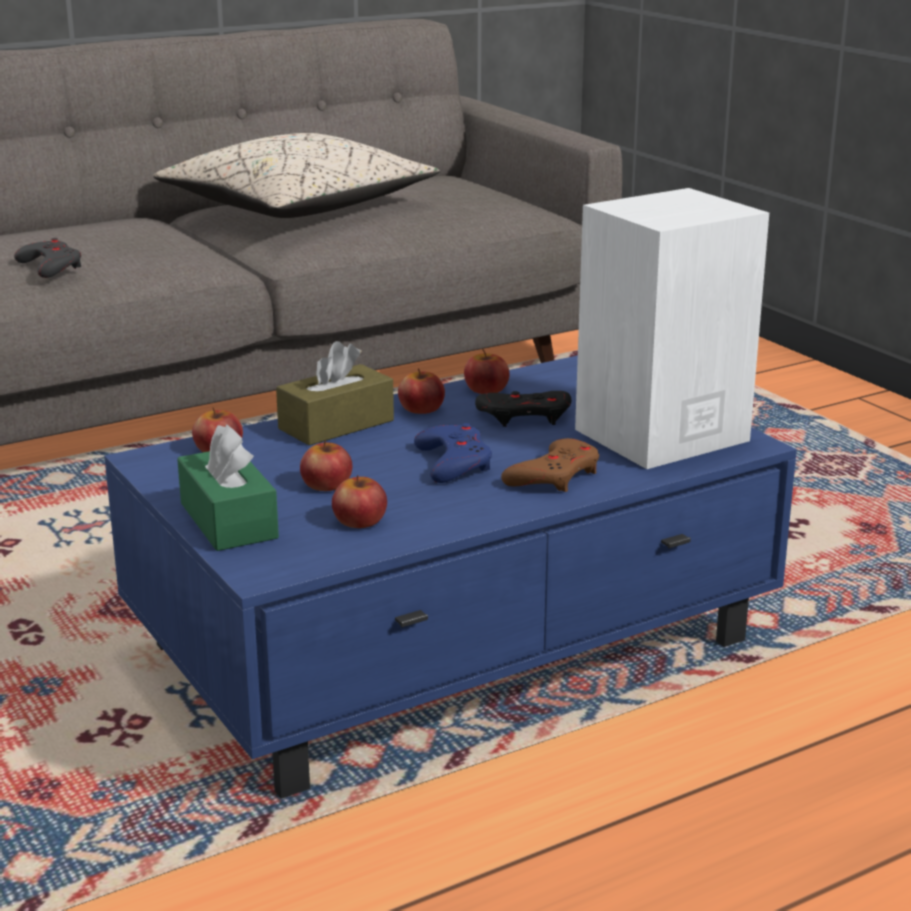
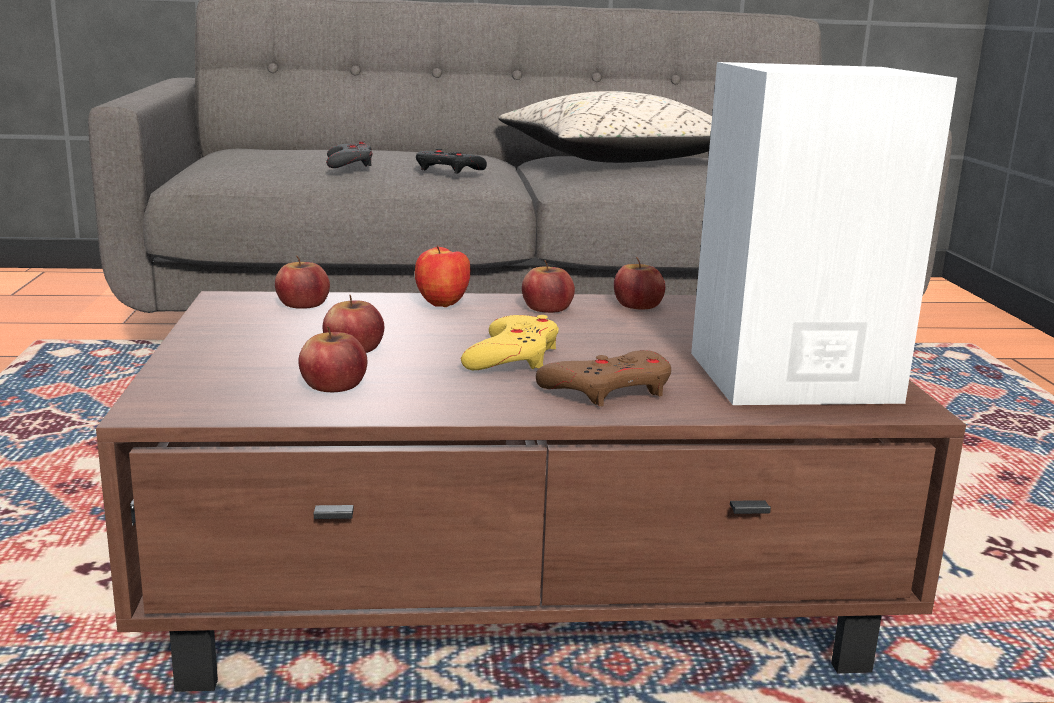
camera: 25 degrees right, 5 degrees down
(228, 520) = (209, 358): green tissue box -> none
(336, 425) = (442, 305): brown tissue box -> apple
(453, 462) = (513, 356): blue game controller -> yellow game controller
(457, 645) = (524, 582): blue coffee table -> brown coffee table
(525, 416) = (649, 332): black game controller -> black game controller (448, 169)

